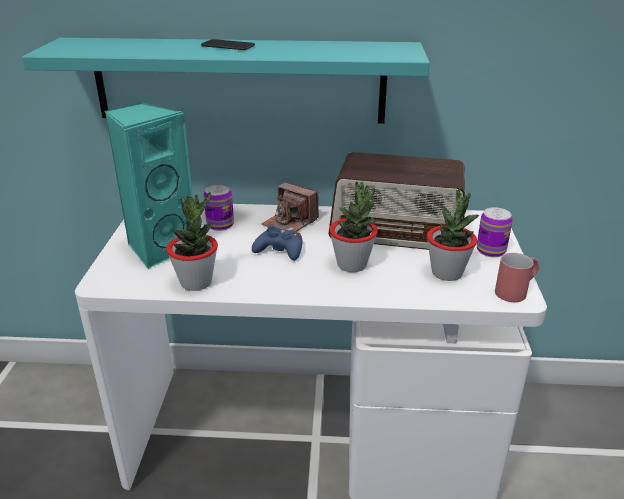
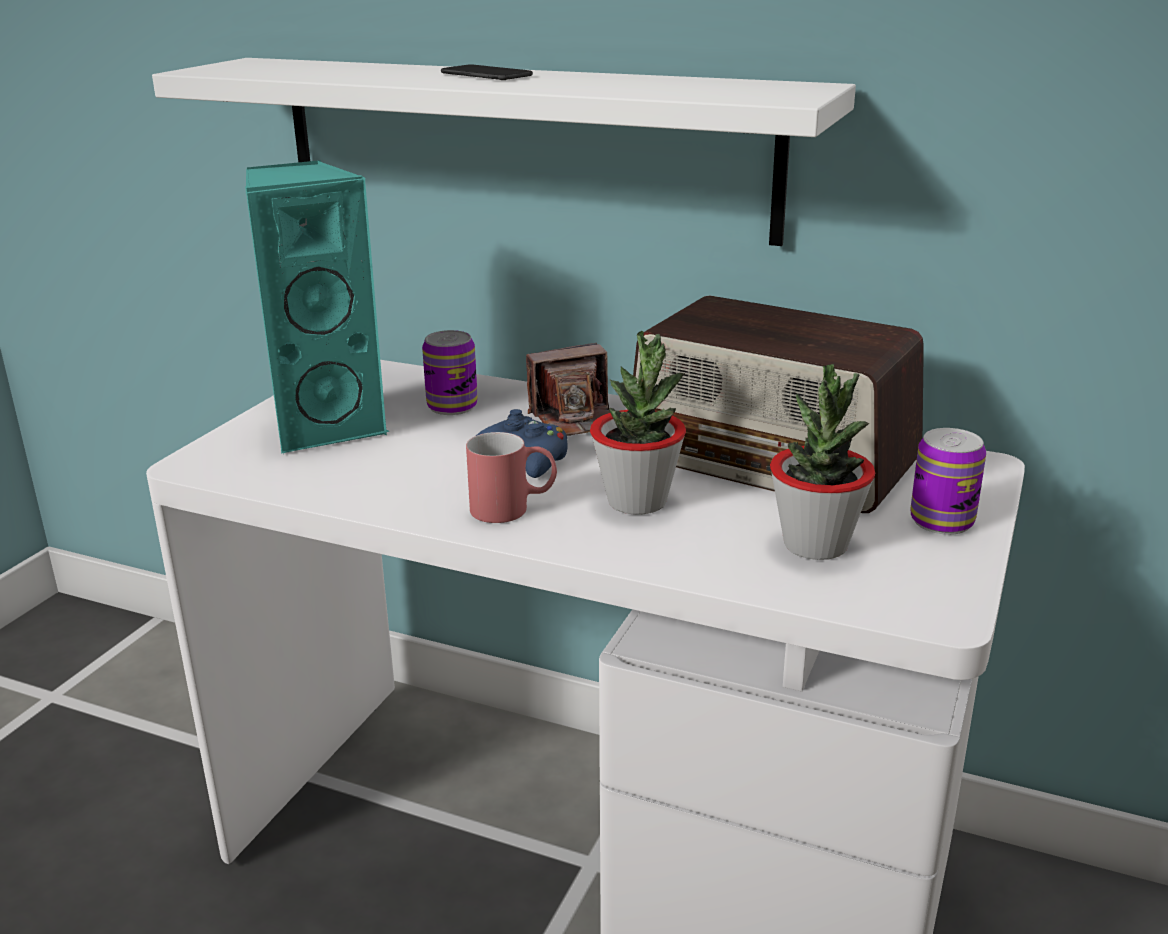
camera: 20 degrees right, 5 degrees down
(196, 282) = (342, 486): potted plant -> none
(239, 81) = (522, 146): turquoise shelf -> white shelf
(290, 222) = (576, 419): camera -> camera turned 75 degrees counterclockwise
(516, 291) = (940, 601): red mug -> red mug (513, 508)

